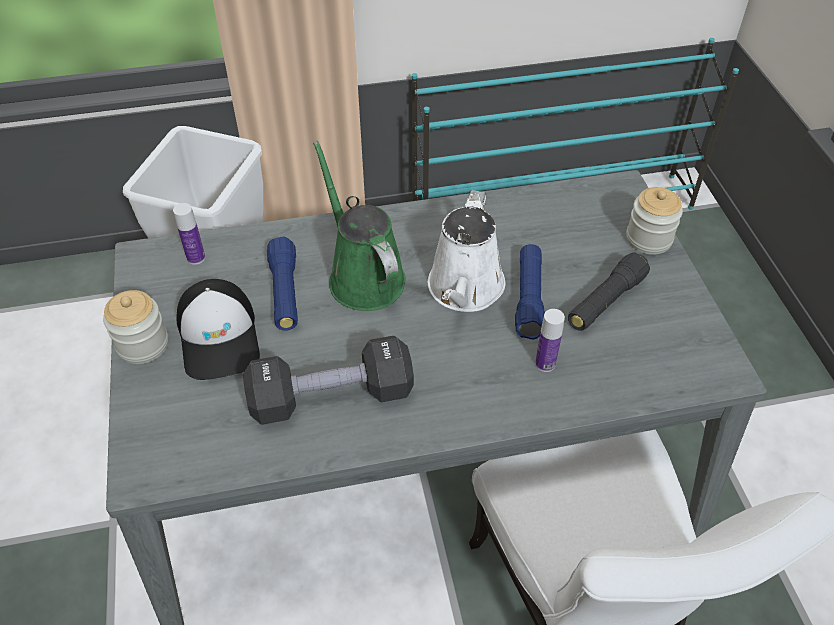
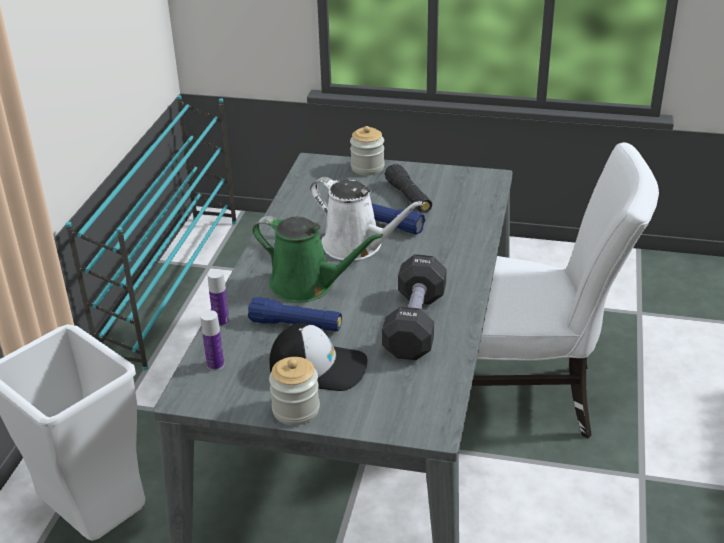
camera: 65 degrees left, 15 degrees down
(363, 276) = (307, 285): green watering can -> green watering can turned 150 degrees counterclockwise
(545, 363) = (444, 233): bottle -> bottle (221, 322)

